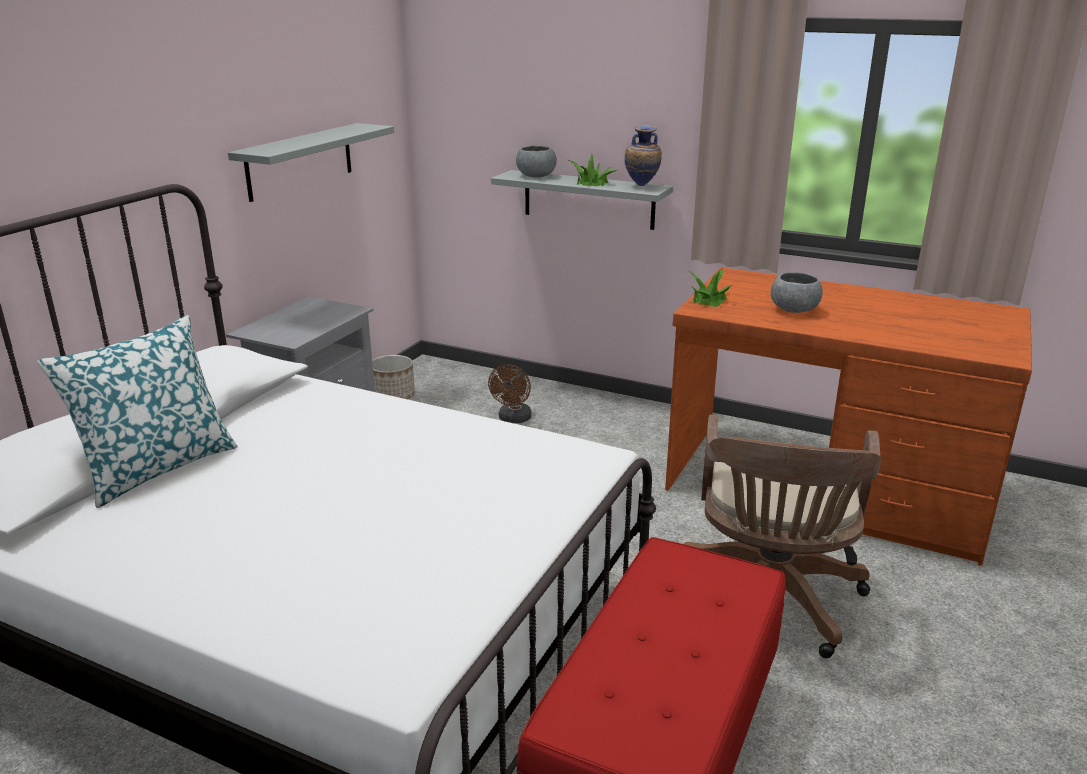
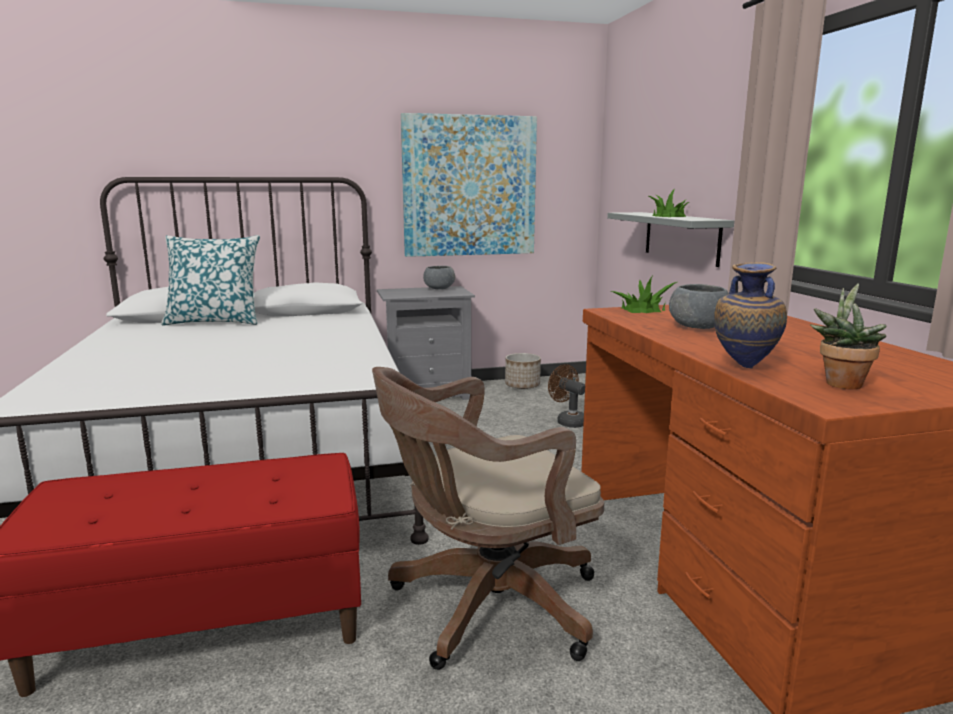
camera: 50 degrees right, 10 degrees down
(300, 161) = (469, 186): grey shelf -> picture
(513, 419) = (568, 421): brown fan -> brown fan turned 75 degrees clockwise
(536, 176) = (642, 213): grey bowl -> grey bowl (439, 288)
(641, 186) = (700, 218): vase -> vase (743, 368)
(970, 338) = (840, 383): none -> potted plant

